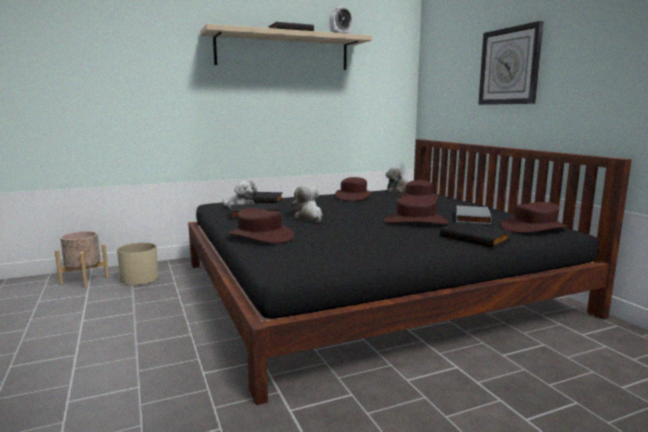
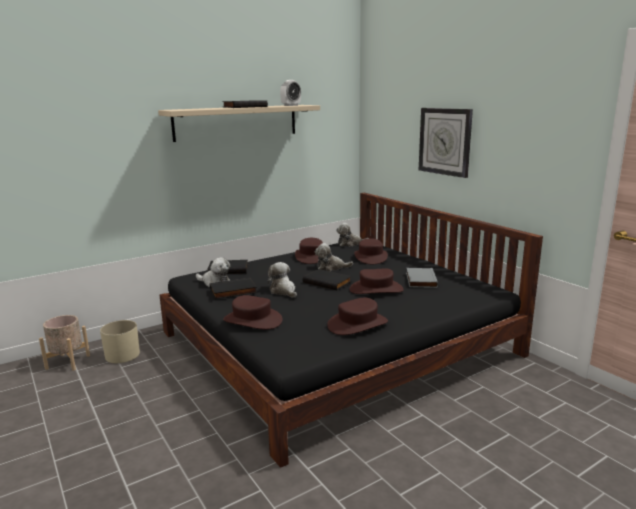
camera: 10 degrees left, 5 degrees up
(371, 204) = (331, 267): none -> plush toy
(475, 238) = (428, 306): black book -> black book (328, 282)
(534, 228) = (472, 290): brown hat -> brown hat (357, 324)

